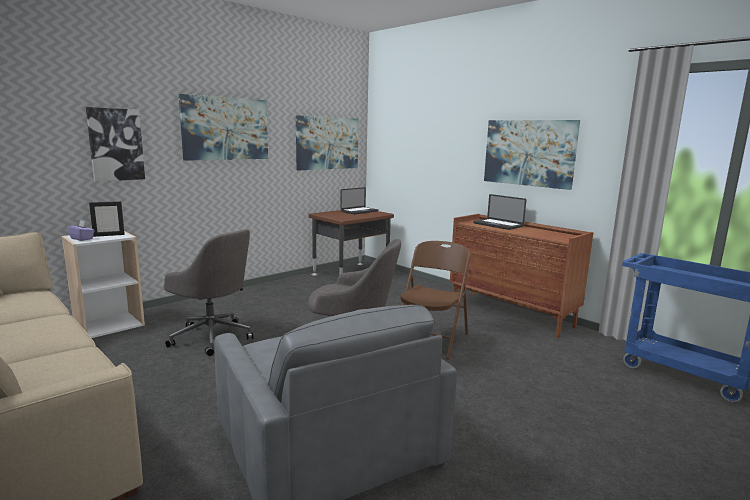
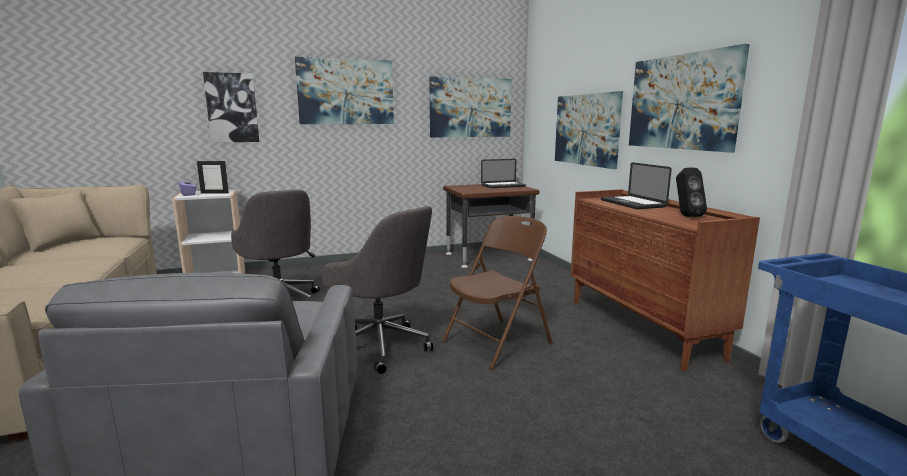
camera: 25 degrees right, 0 degrees up
(439, 166) = (586, 129): none -> picture
(545, 233) = (686, 216): none -> black speaker

